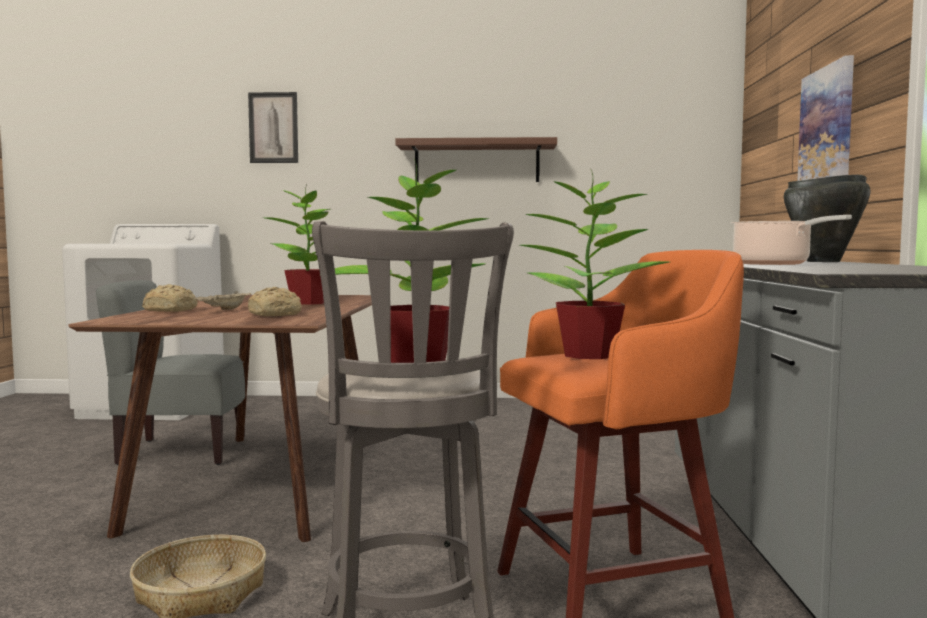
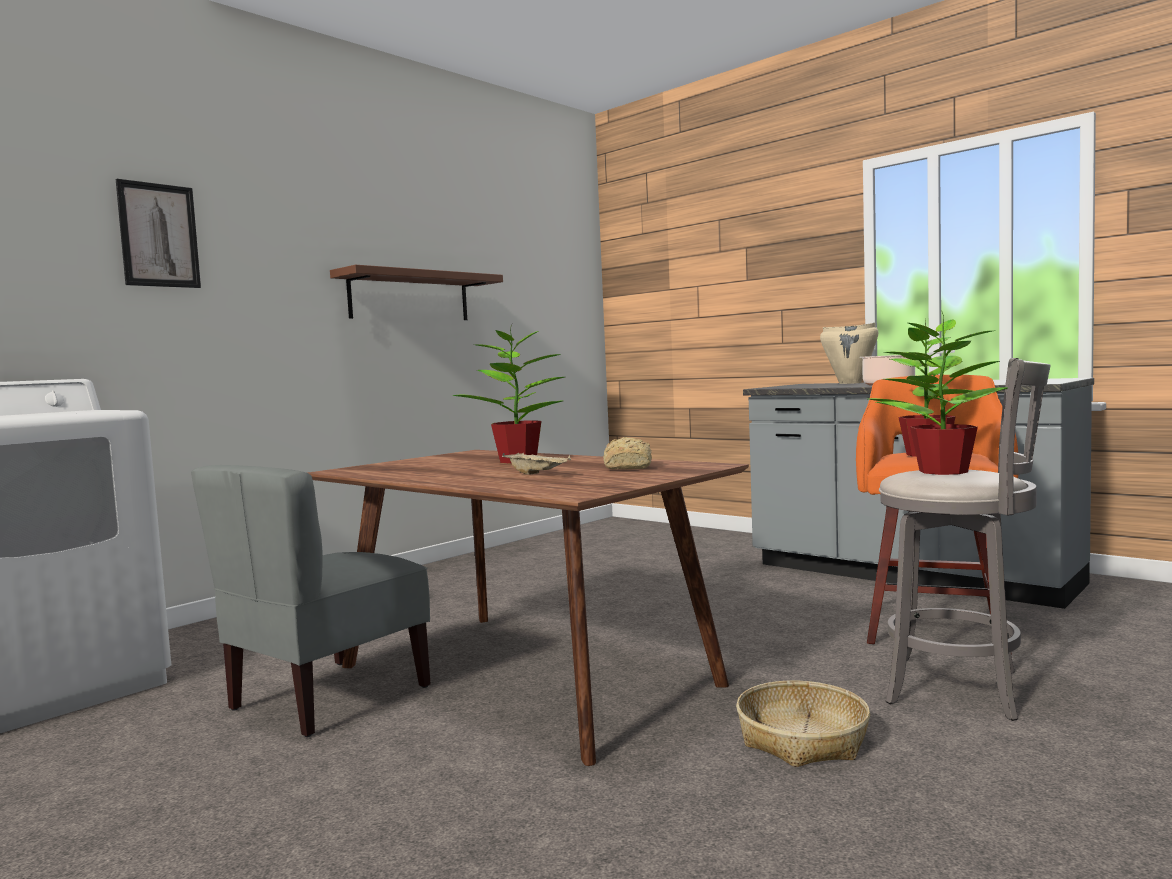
camera: 50 degrees left, 0 degrees up
(171, 310) = (495, 483): bread -> none
(823, 261) = (850, 383): black cooking pot -> beige cooking pot
(827, 134) = (755, 289): picture -> none

